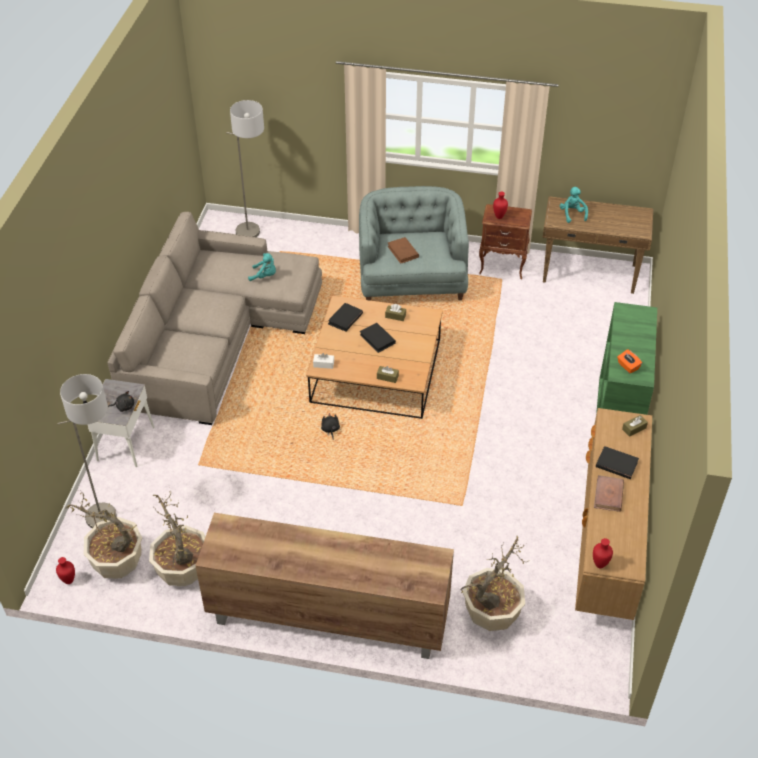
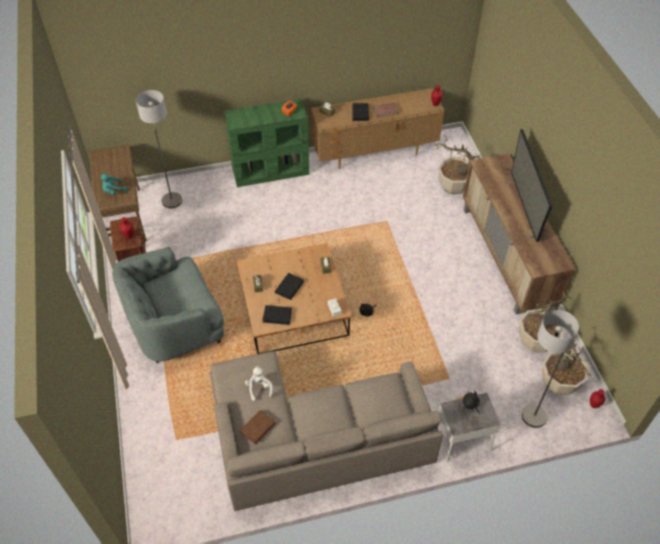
camera: 115 degrees left, 5 degrees up
(254, 233) = (156, 476): grey floor lamp -> grey floor lamp (171, 196)
(264, 276) = (259, 388): turquoise plush toy -> white plush toy
(327, 564) = (524, 208): none -> television
(403, 252) = (186, 298): brown book -> brown book (258, 427)

